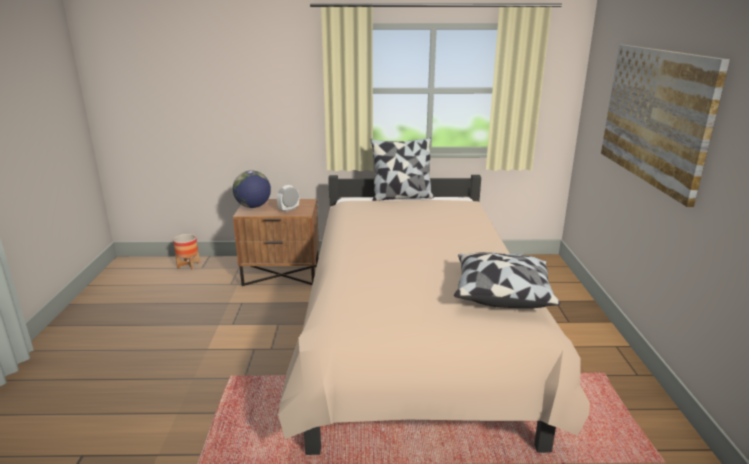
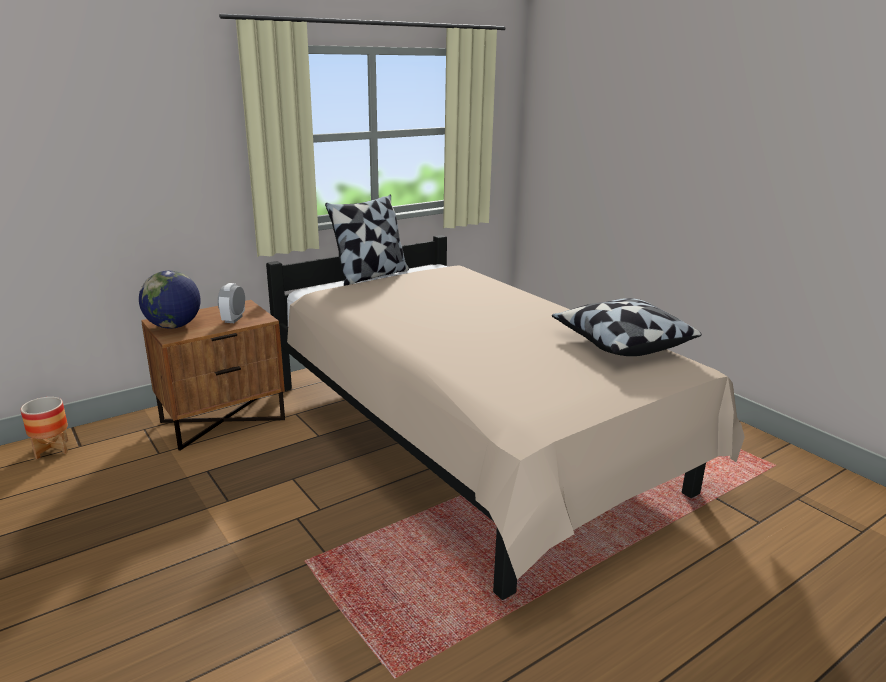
camera: 35 degrees left, 0 degrees up
(655, 116) = (654, 142): picture -> none

